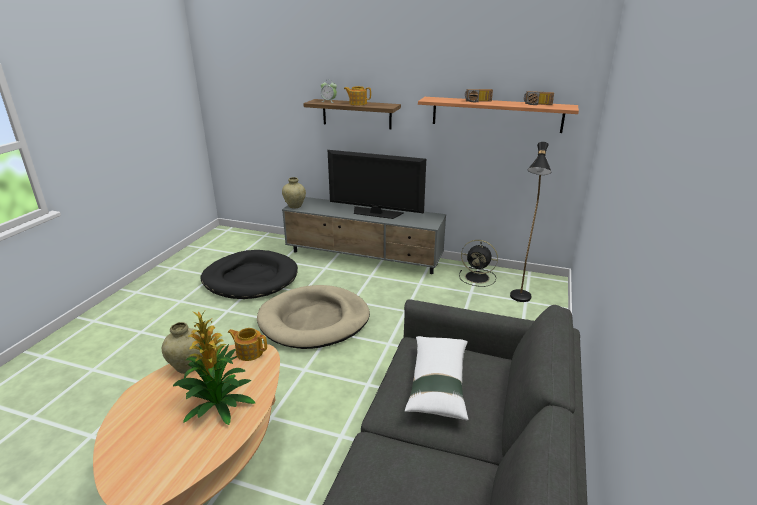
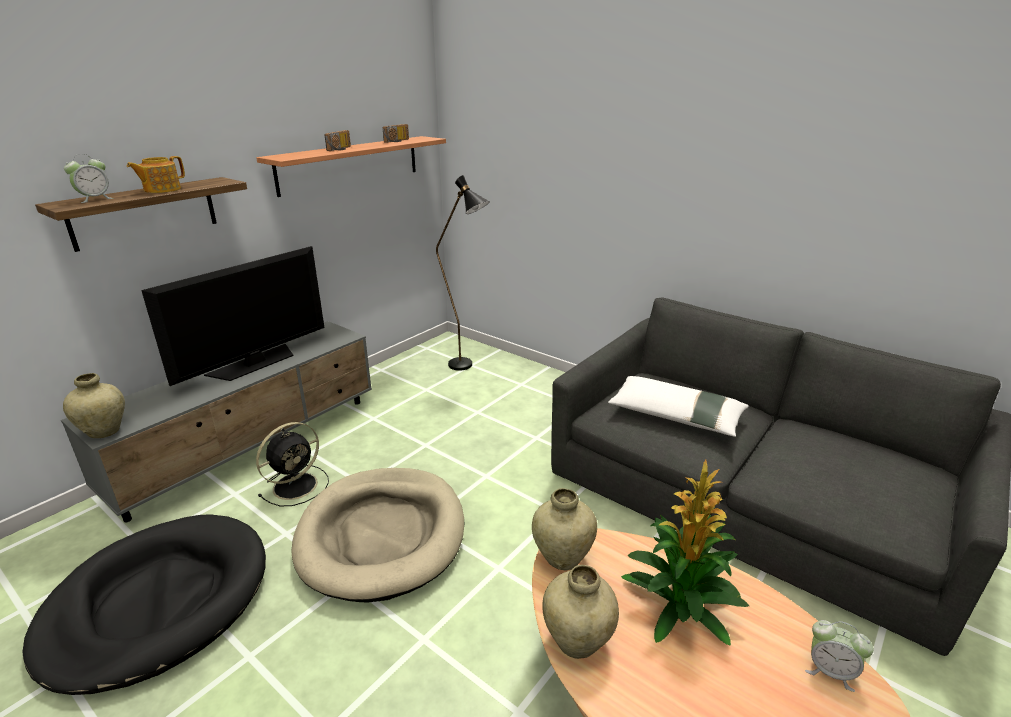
camera: 70 degrees left, 0 degrees up
(167, 474) = (830, 671): none -> alarm clock
(249, 352) = (562, 557): teapot -> beige vase
(478, 277) = (400, 376): black fan -> black fan (297, 485)

